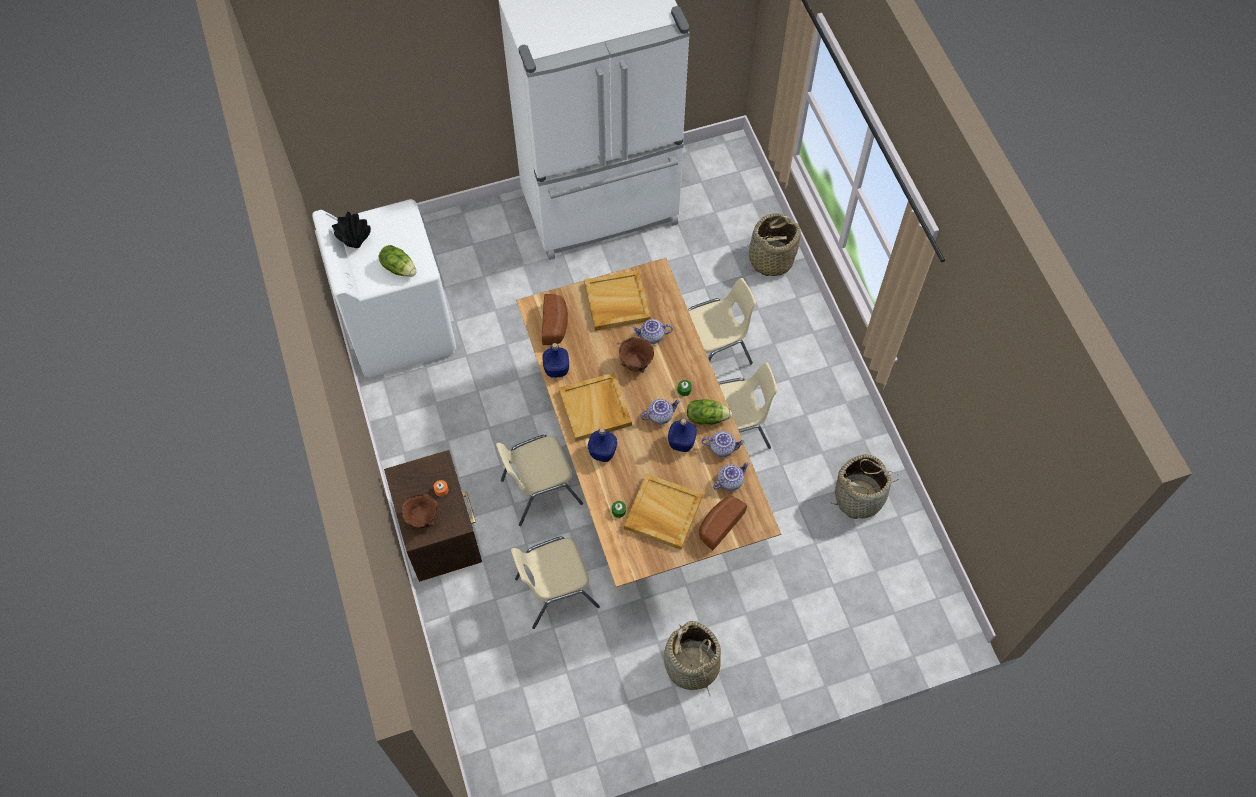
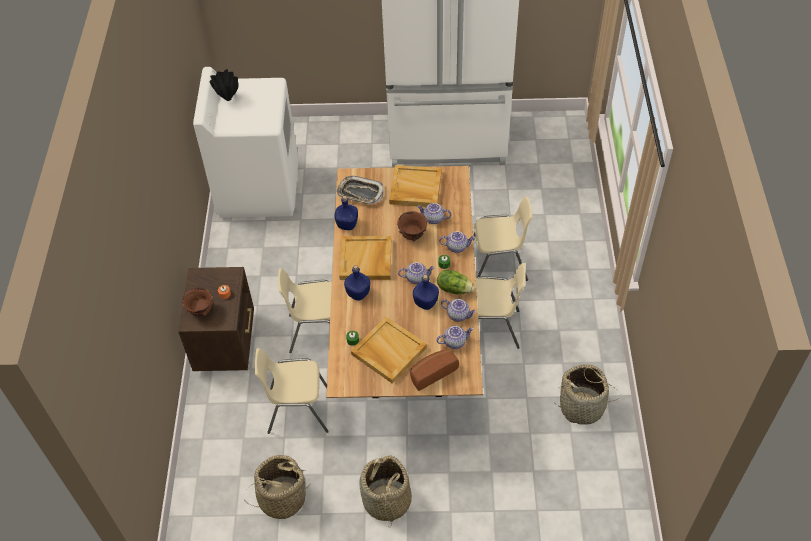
camera: 20 degrees right, 10 degrees down
(399, 268) = (252, 120): lettuce -> none
(555, 325) = (360, 193): bread -> tray
(690, 364) = (457, 246): none -> teapot
(770, 259) = (572, 207): basket -> basket (282, 498)

